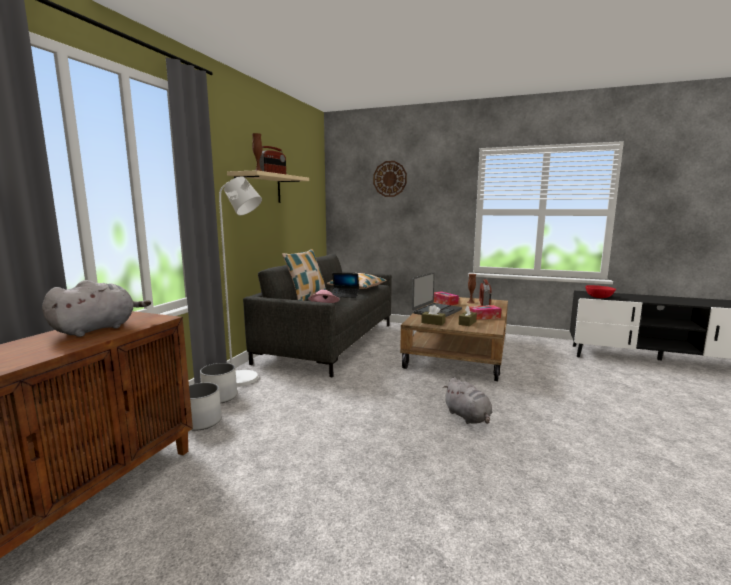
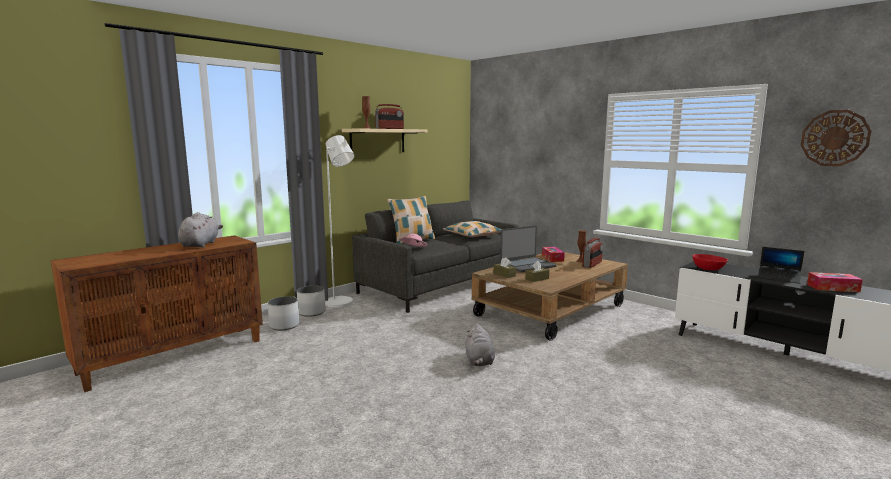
camera: 25 degrees right, 0 degrees up
(98, 329) = (200, 244): grey plush toy -> grey plush toy turned 60 degrees counterclockwise
(345, 295) = (448, 241): laptop -> laptop (779, 278)
(390, 179) = (524, 126): wall clock -> wall clock (834, 138)
(483, 317) = (565, 276): tissue box -> tissue box (833, 288)

